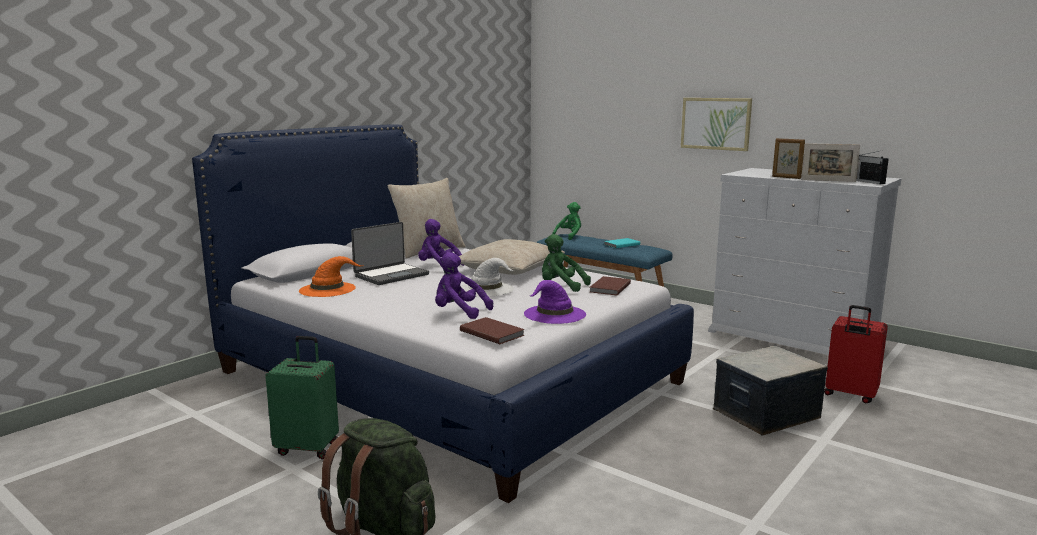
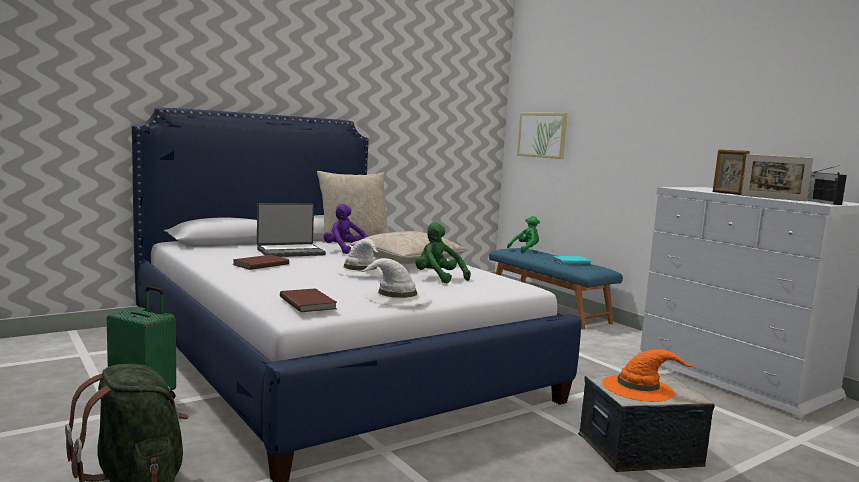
camera: 15 degrees right, 5 degrees down
(328, 289) = (219, 255): orange hat -> orange hat (639, 388)
(459, 312) = (303, 283): purple plush toy -> none
(554, 314) = (396, 297): purple hat -> white hat
(608, 288) = (485, 285): brown book -> brown book (259, 264)
(716, 123) = (674, 139): picture -> picture (542, 135)
(850, 395) = (761, 449): red suitcase -> none

